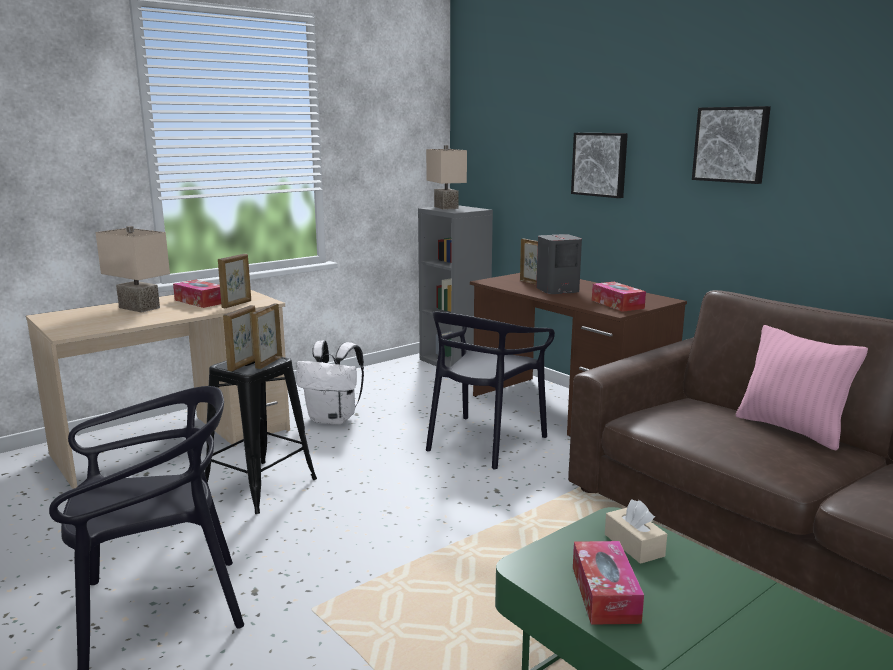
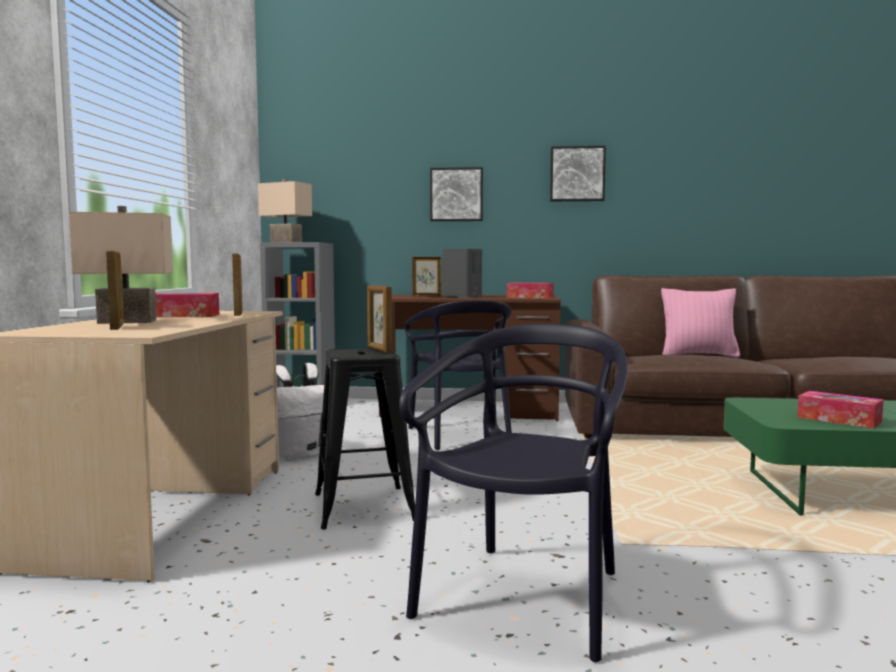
camera: 45 degrees left, 10 degrees down
(244, 365) = (364, 353): picture frame -> picture frame (117, 327)
(634, 545) = (784, 405): beige tissue box -> none

